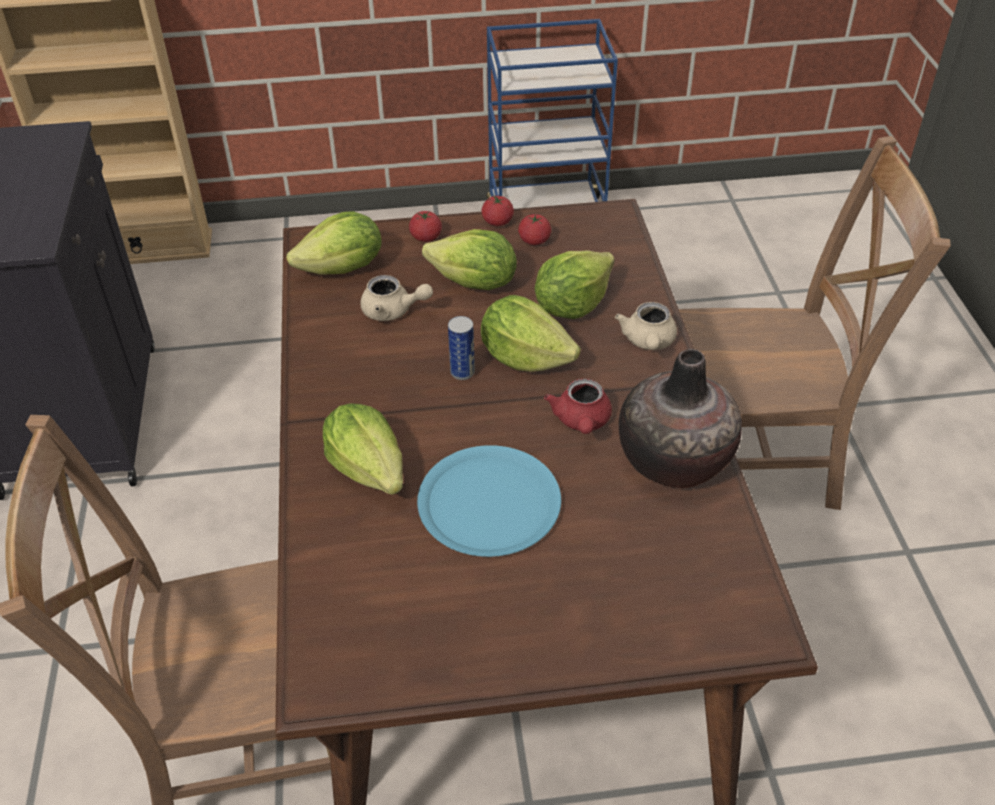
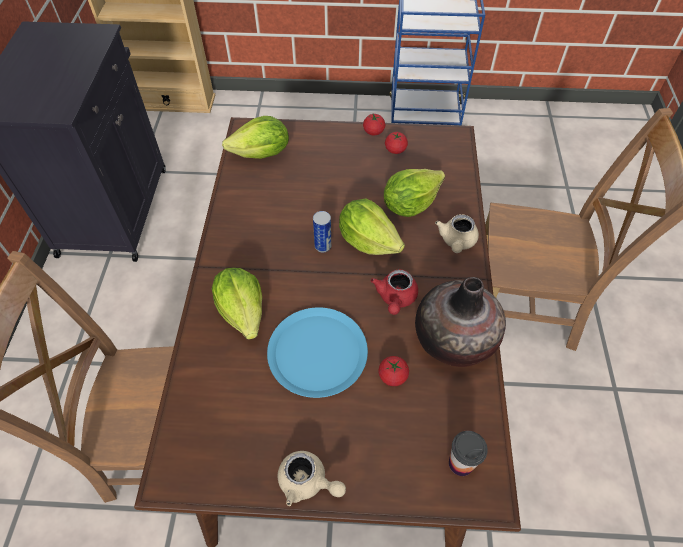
camera: 10 degrees right, 10 degrees up
(393, 311) = (287, 191): beige teapot -> beige teapot (308, 482)
(426, 237) = (322, 137): tomato -> tomato (392, 376)
(474, 284) = (347, 178): lettuce -> none
(720, 603) = (461, 463): none -> cup

